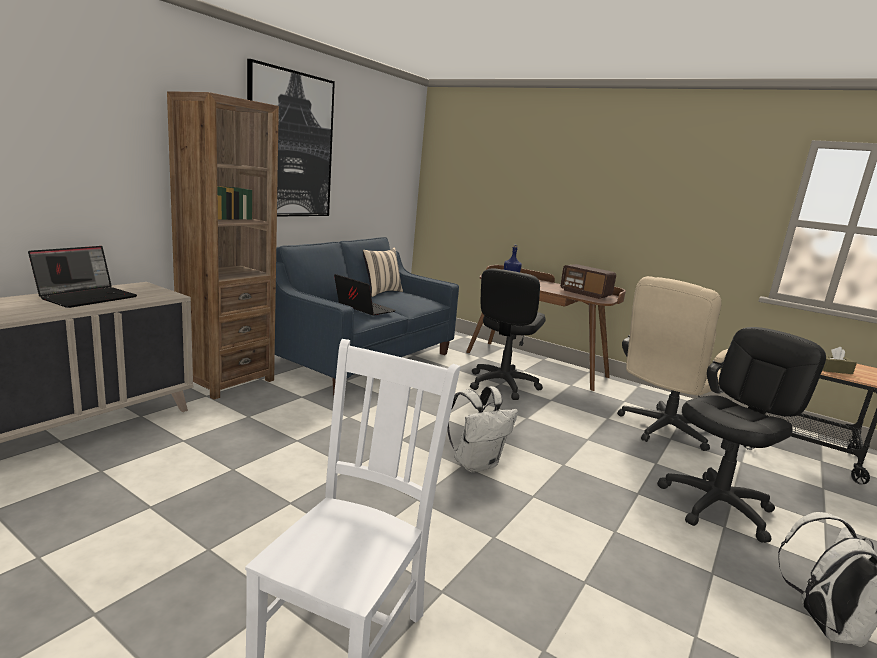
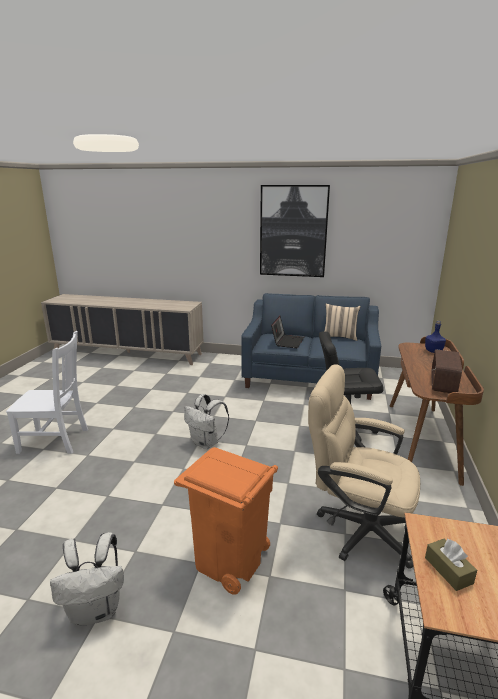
camera: 70 degrees right, 5 degrees up
(87, 297) = (164, 303): laptop -> none
(226, 381) = (230, 361): brown bookcase -> none
(717, 507) = (229, 561): black office chair -> orange trash can

